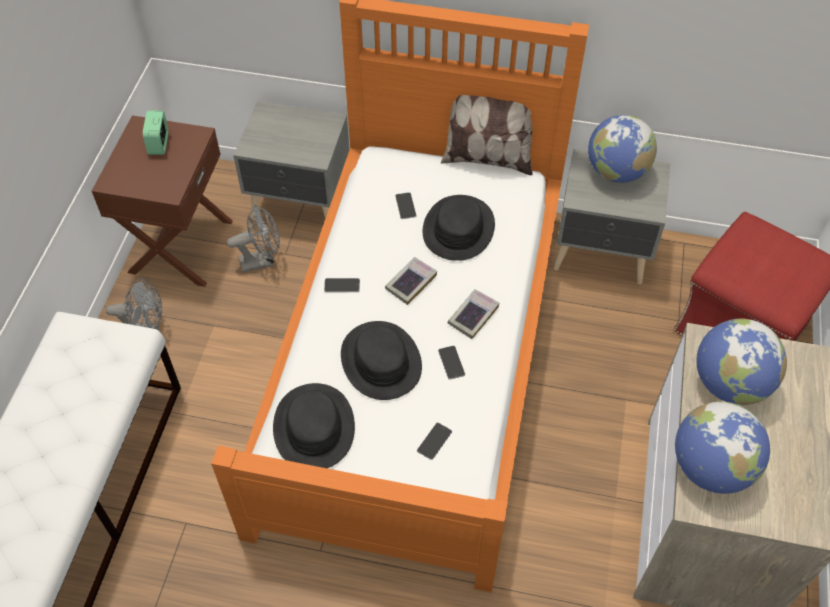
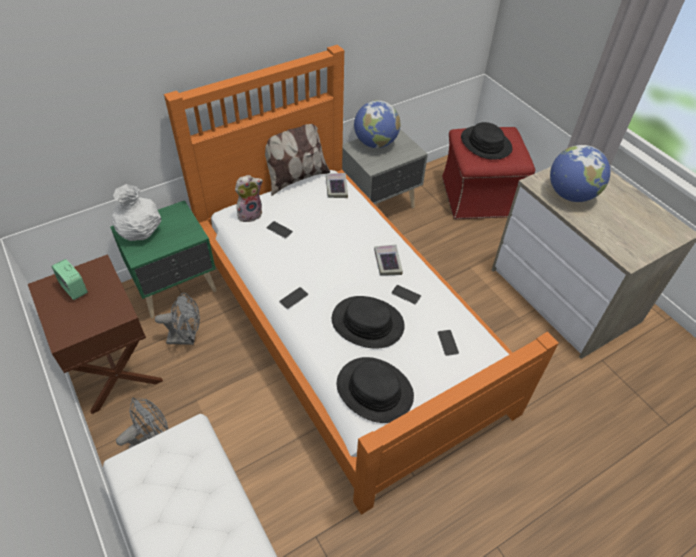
camera: 45 degrees left, 5 degrees down
(262, 261) = (186, 338): grey fan -> grey fan turned 60 degrees clockwise
(276, 124) = (141, 232): none -> white vase
(301, 205) = (177, 288): grey nightstand -> green nightstand
(397, 170) = (250, 214): none -> plush toy
(411, 283) = (333, 268): book -> book (336, 188)
(458, 229) = (324, 223): black hat -> black hat (485, 144)
(710, 467) = (613, 238): globe -> none

